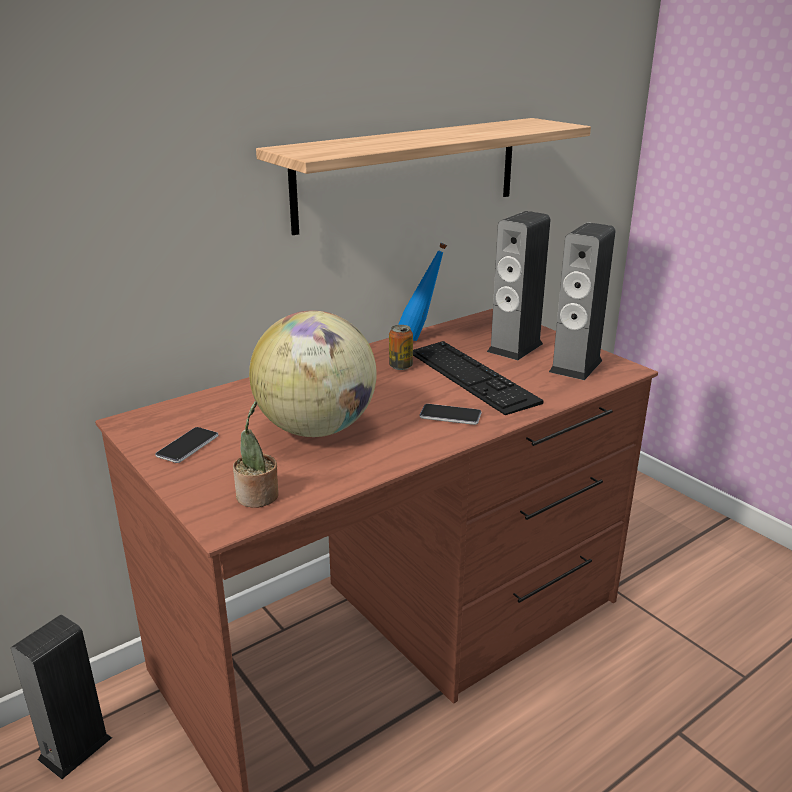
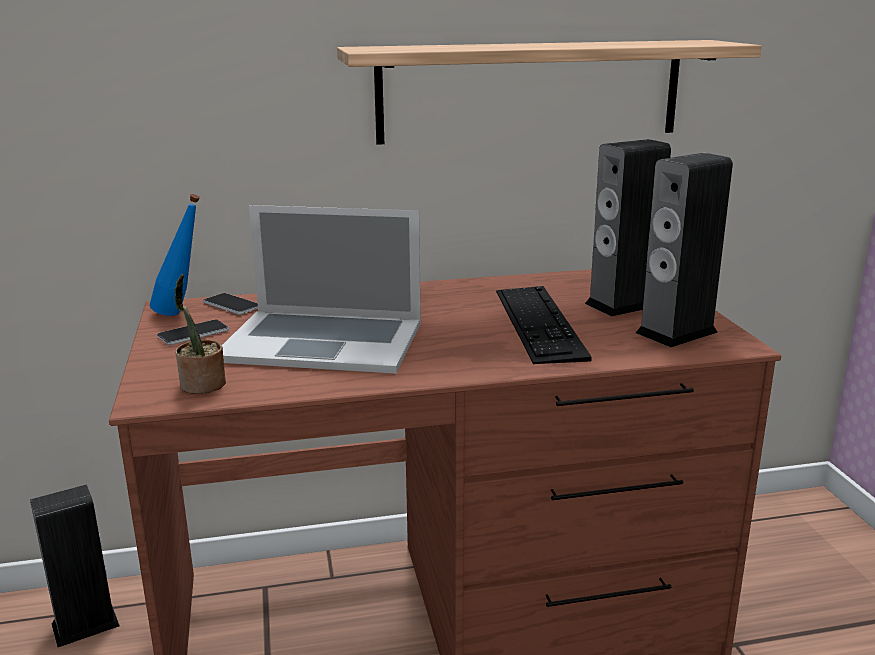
camera: 25 degrees right, 5 degrees down
(316, 429) = (323, 341): globe -> laptop
(400, 366) = (473, 302): can -> none
(420, 338) = (524, 281): blue bottle -> blue bottle (182, 314)
(450, 415) = (472, 353): phone -> phone (232, 305)

